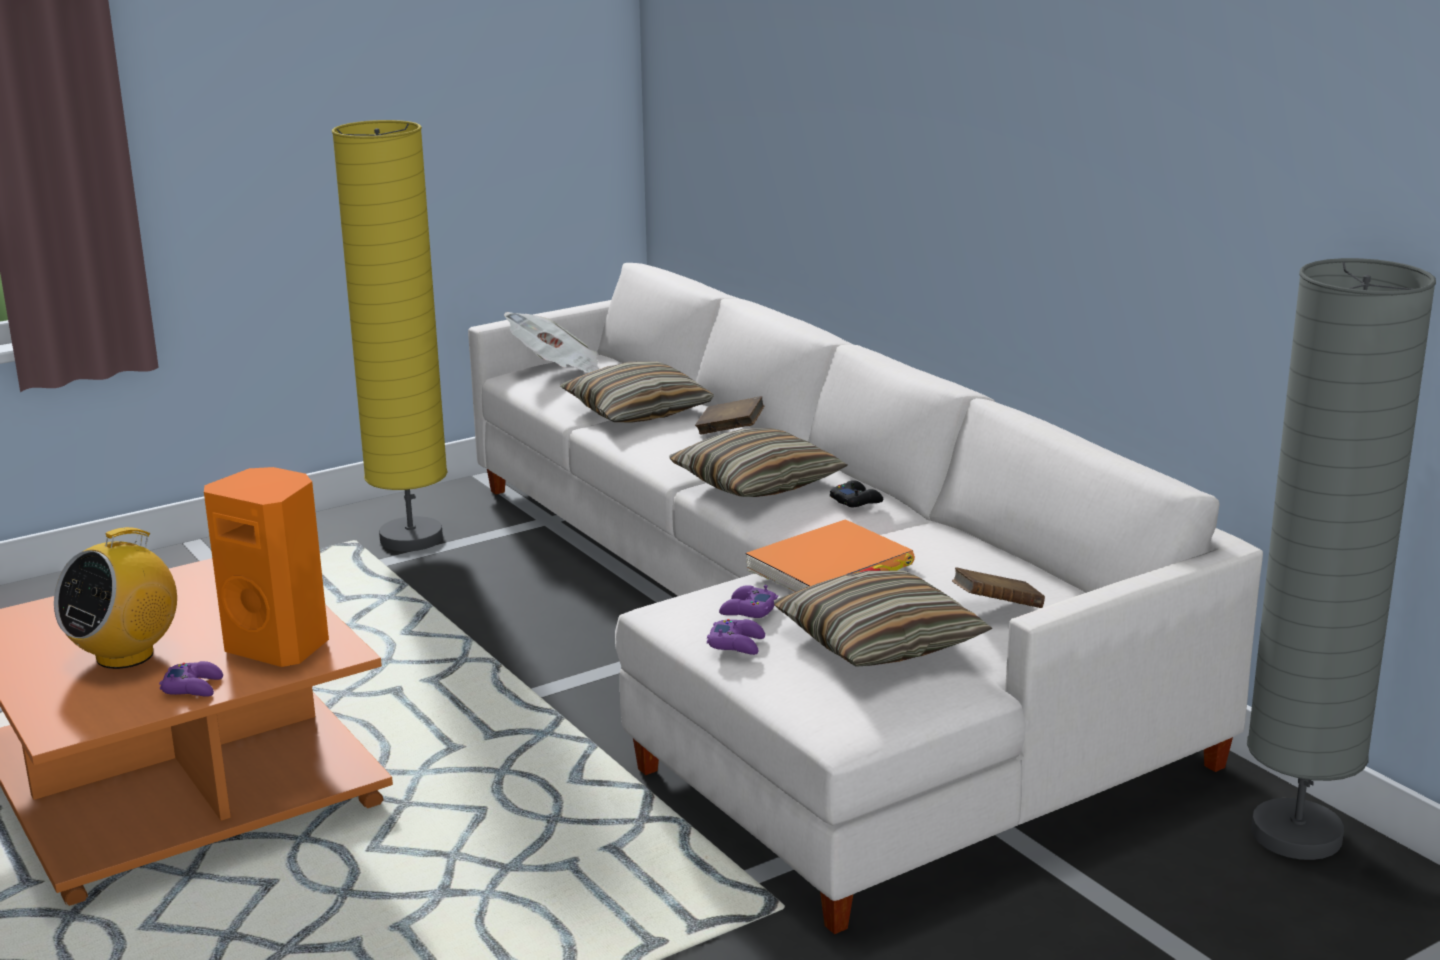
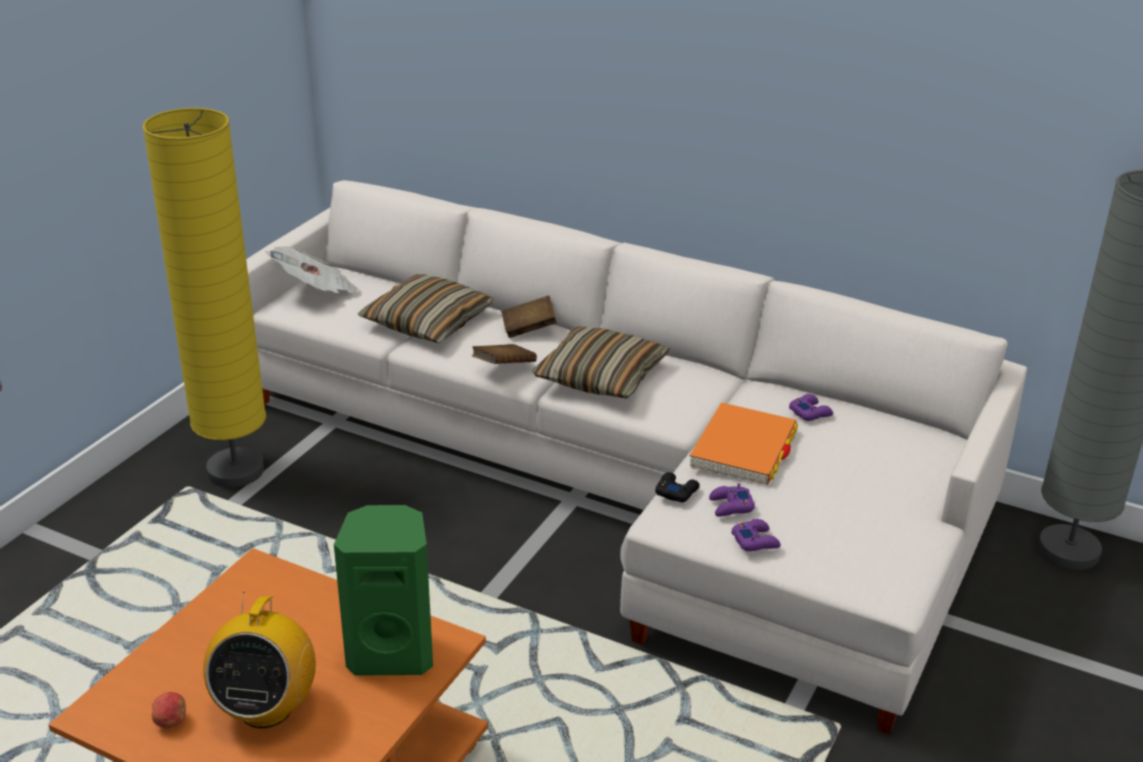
camera: 30 degrees left, 10 degrees up
(42, 643) = (171, 721): none -> apple
(193, 687) = (365, 721): purple game controller -> purple game controller (810, 412)
(281, 646) = (392, 652): orange speaker -> green speaker
(856, 501) = (691, 377): black game controller -> black game controller (676, 491)
(879, 641) = (845, 508): pillow -> none
(996, 608) = (885, 454): brown book -> brown book (504, 367)

